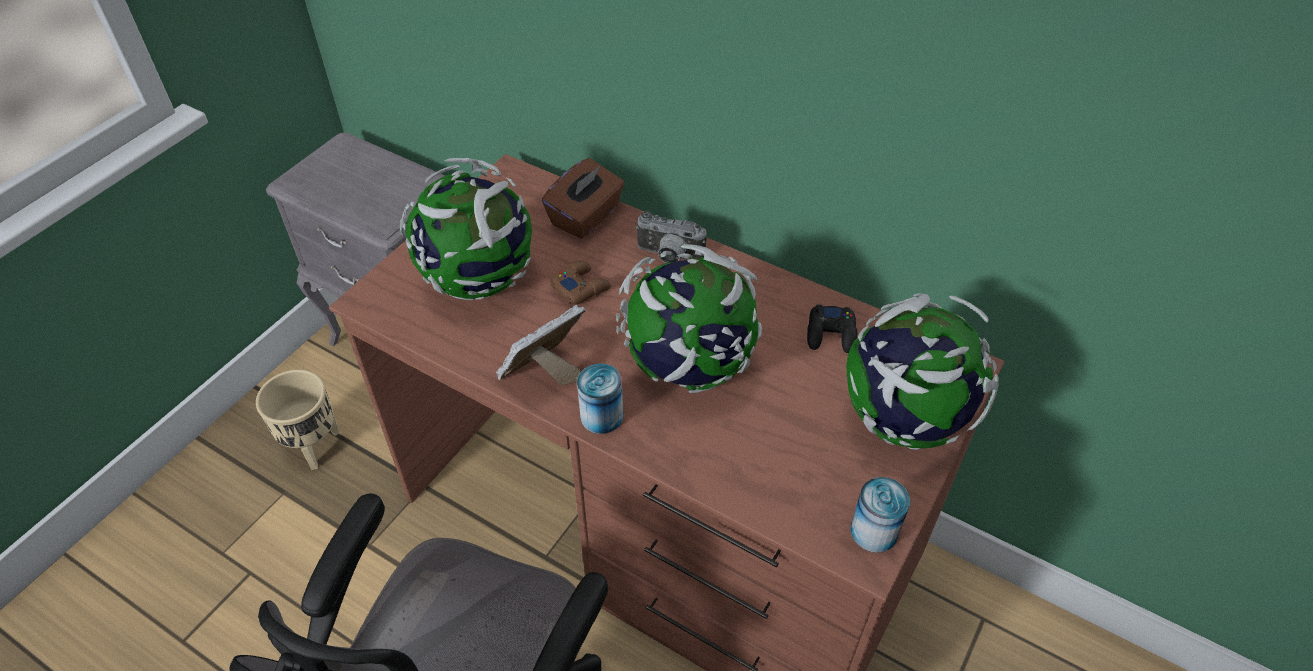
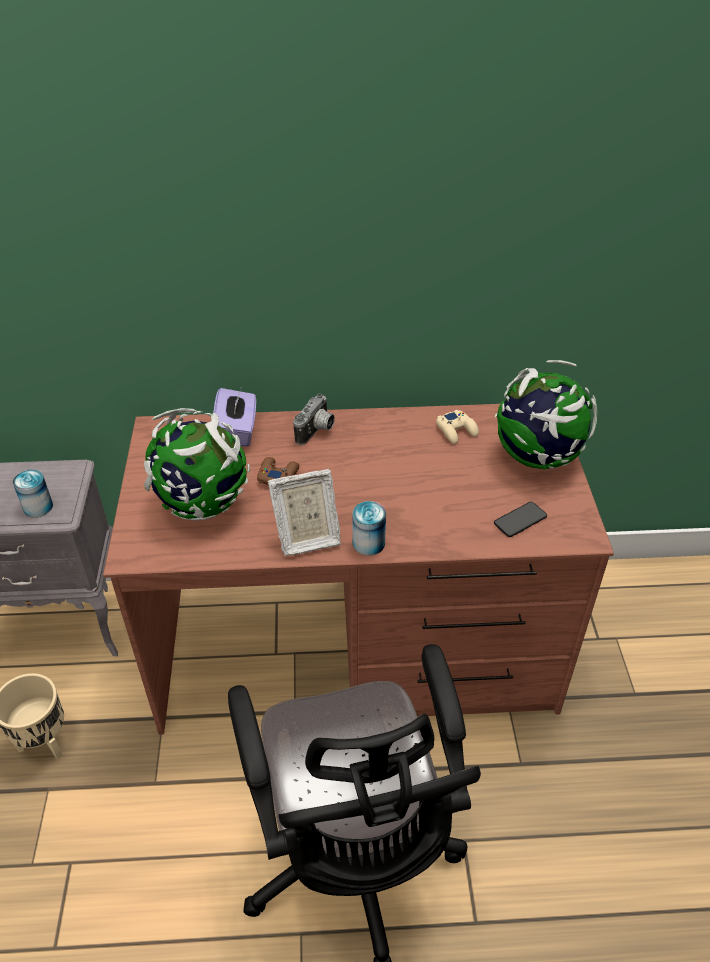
camera: 35 degrees left, 5 degrees down
(543, 374) = (306, 538): picture frame -> picture frame turned 120 degrees counterclockwise
(586, 217) = (237, 431): brown tissue box -> purple tissue box
(668, 257) = (317, 431): camera -> camera turned 45 degrees counterclockwise
(688, 367) = (392, 489): globe -> none
(802, 488) = (520, 520): none -> phone
(831, 334) = (456, 430): black game controller -> beige game controller
(874, 531) = (576, 522): can -> can (38, 507)

